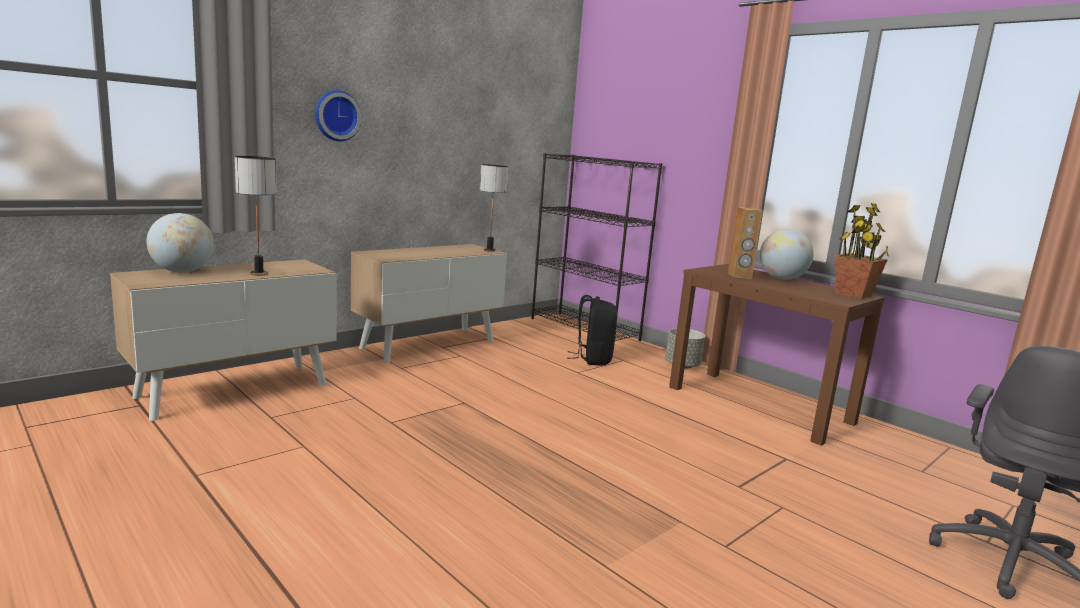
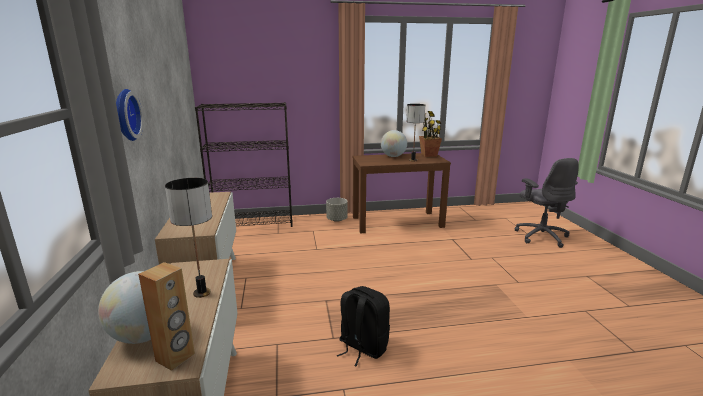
camera: 55 degrees left, 5 degrees up
(489, 250) = (217, 193): table lamp -> table lamp (413, 160)
(592, 359) = (302, 238): black backpack -> black backpack (362, 347)
(739, 276) = (383, 161): brown speaker -> brown speaker (175, 357)

